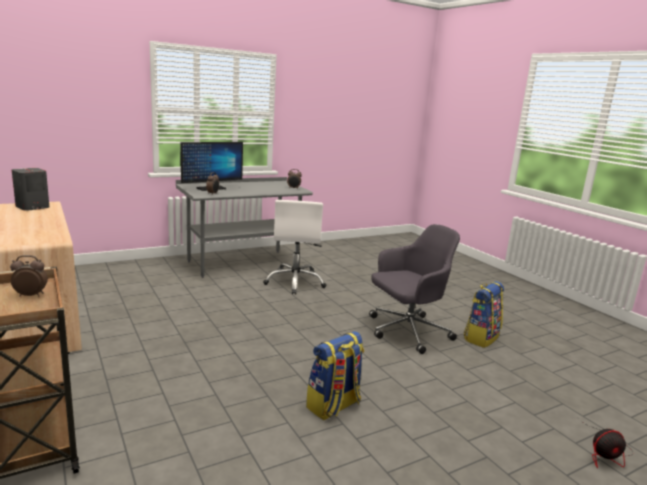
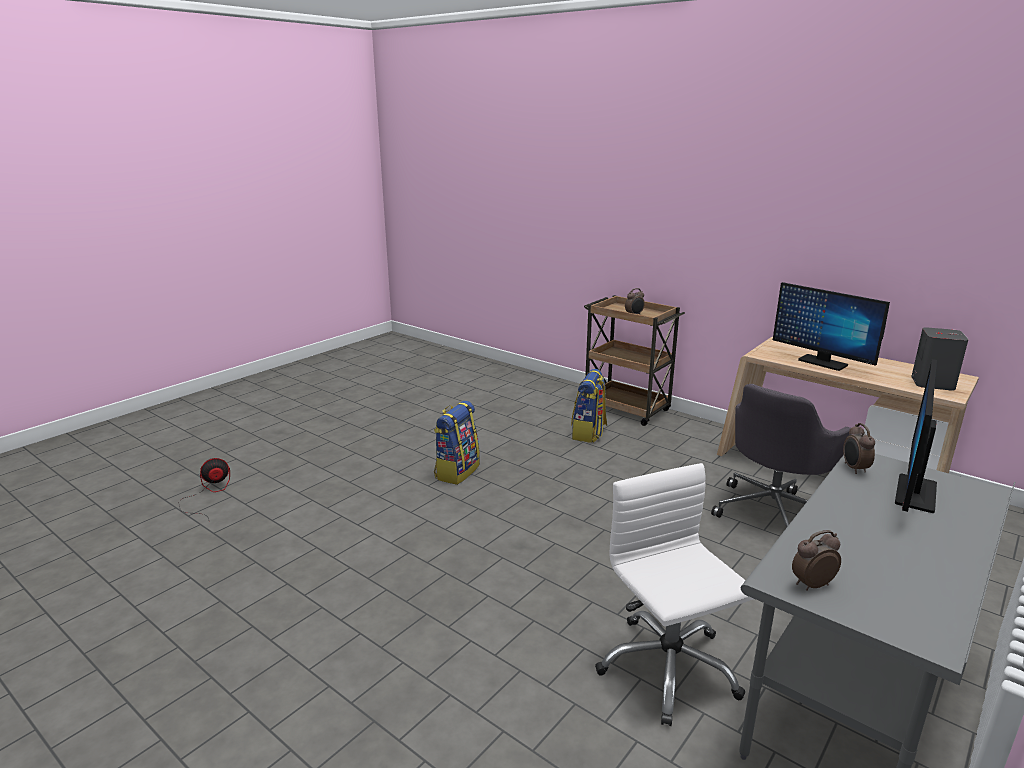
camera: 160 degrees right, 5 degrees up
(40, 226) = (822, 362): none -> monitor
(406, 331) = (401, 591): grey office chair -> grey office chair (773, 511)
(481, 338) = (274, 617): backpack -> backpack (589, 433)

